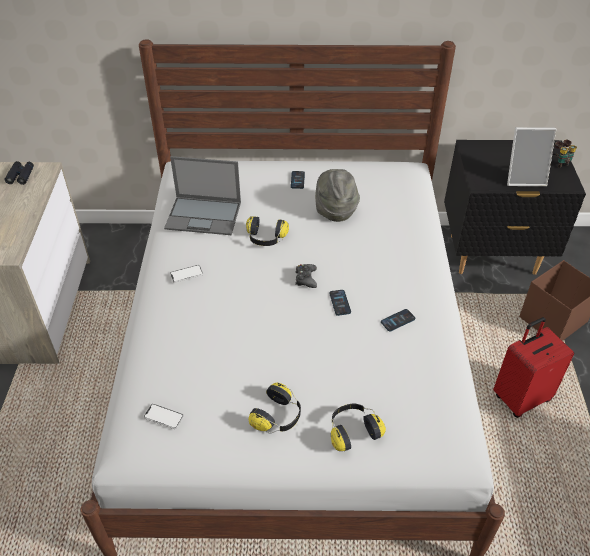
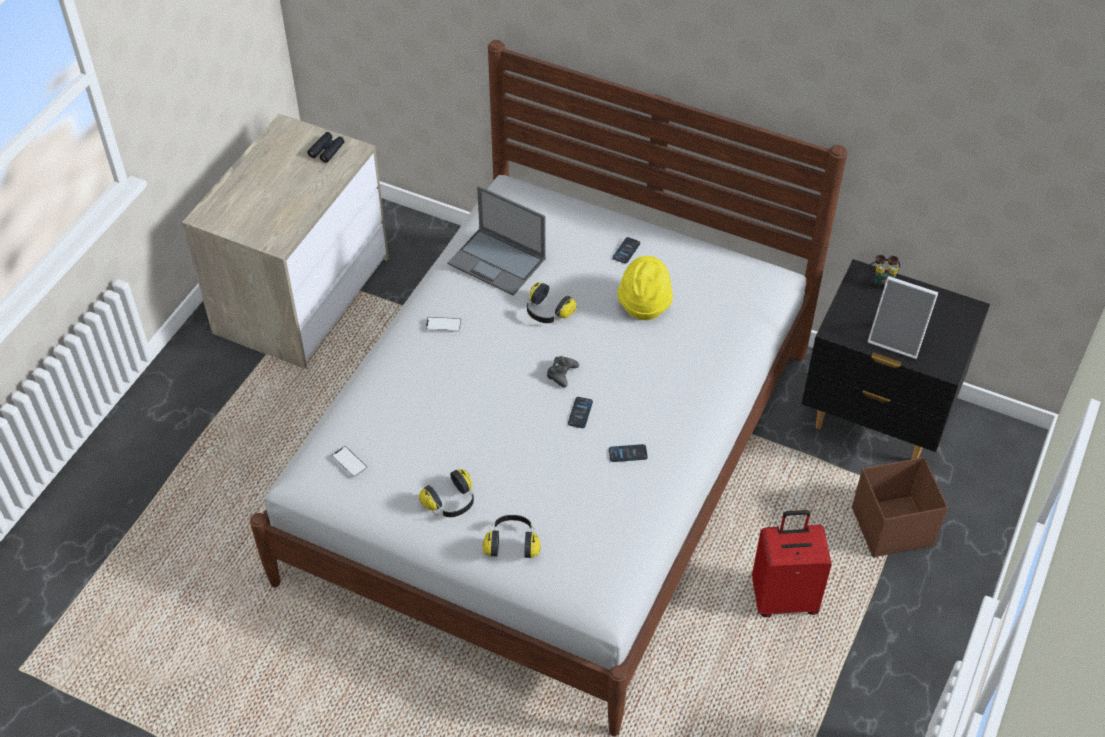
camera: 25 degrees right, 5 degrees up
(335, 210) = (644, 303): grey hat -> yellow hat
(559, 162) = (959, 333): binoculars -> binoculars (882, 280)

